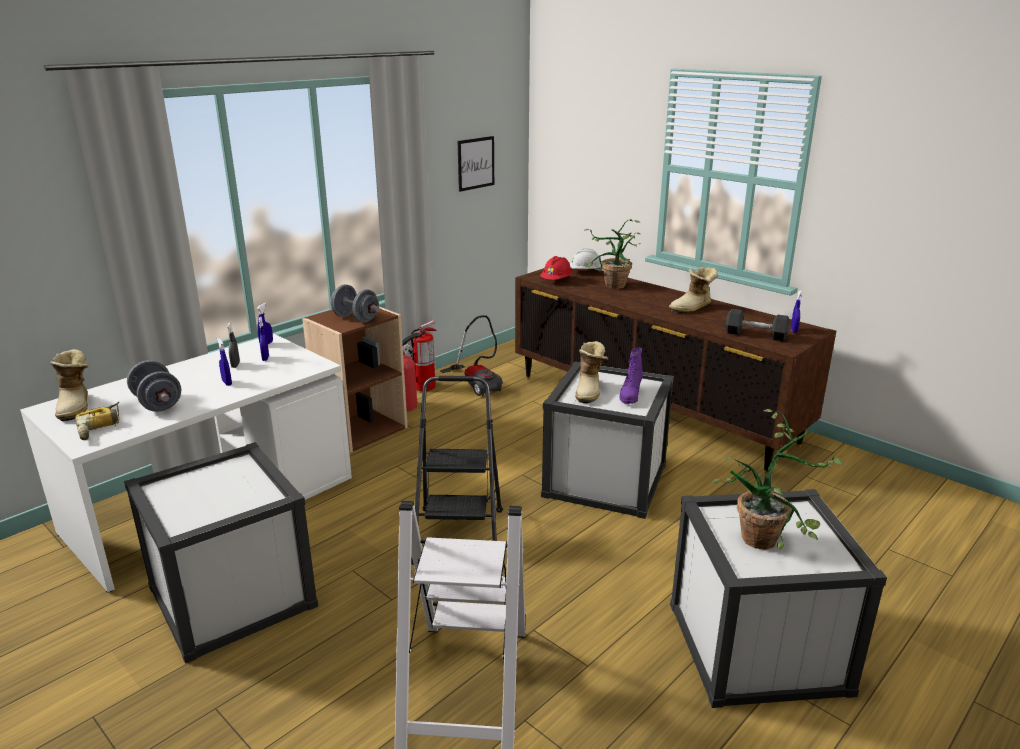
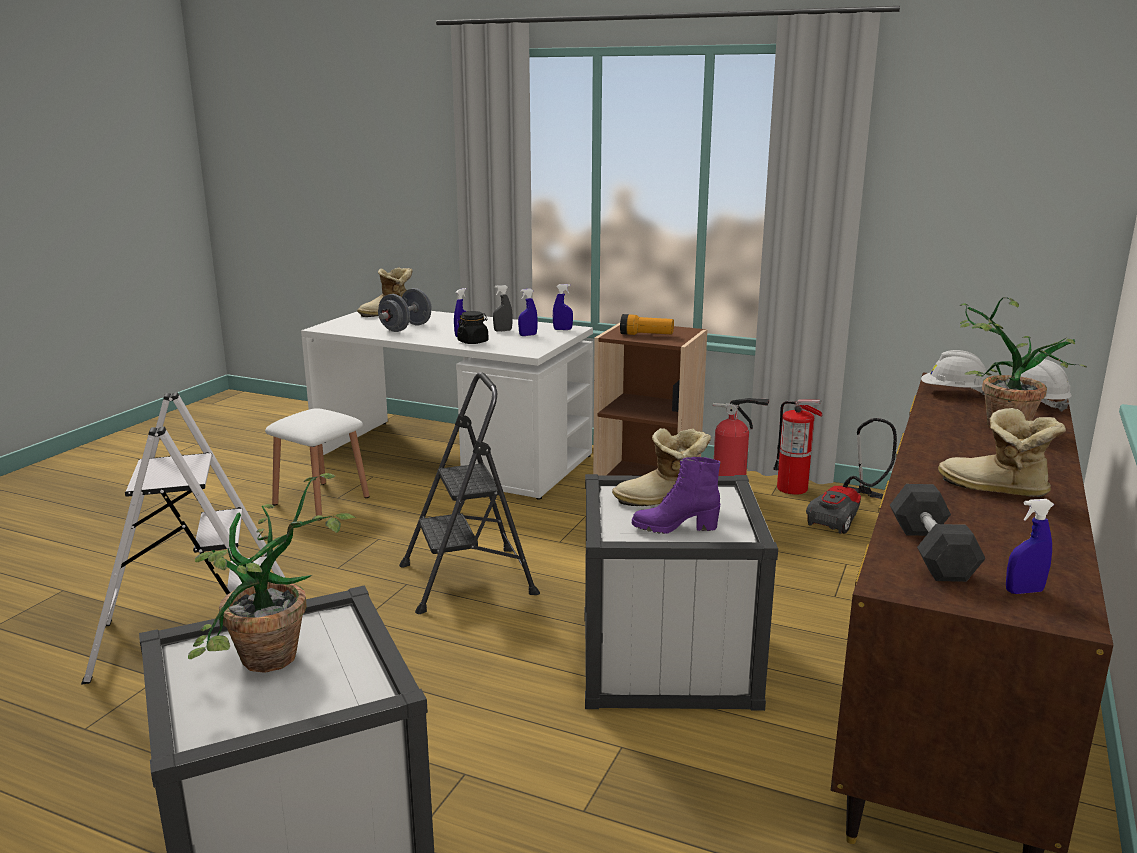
camera: 70 degrees right, 5 degrees down
(101, 427) = (355, 325): power drill -> none
(232, 597) = (321, 500): white storage box -> white stool
(256, 381) = (473, 342): none -> black jar
(356, 318) = (646, 335): grey dumbbell -> flashlight
(475, 163) = (990, 192): picture -> none
(556, 281) = (953, 393): red hard hat -> white hard hat

